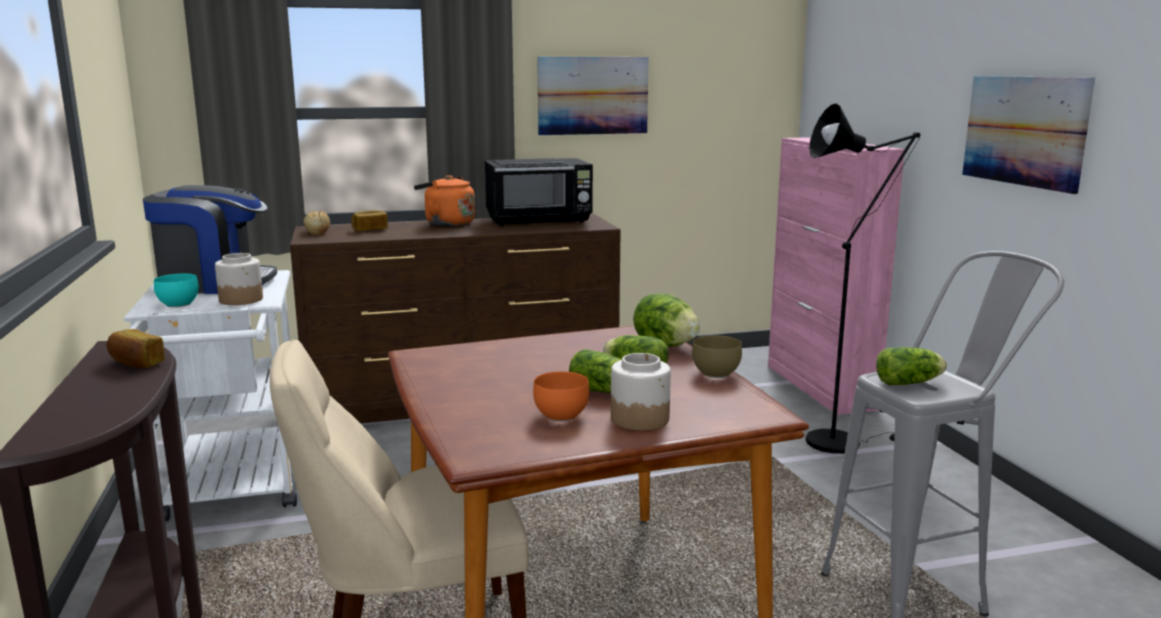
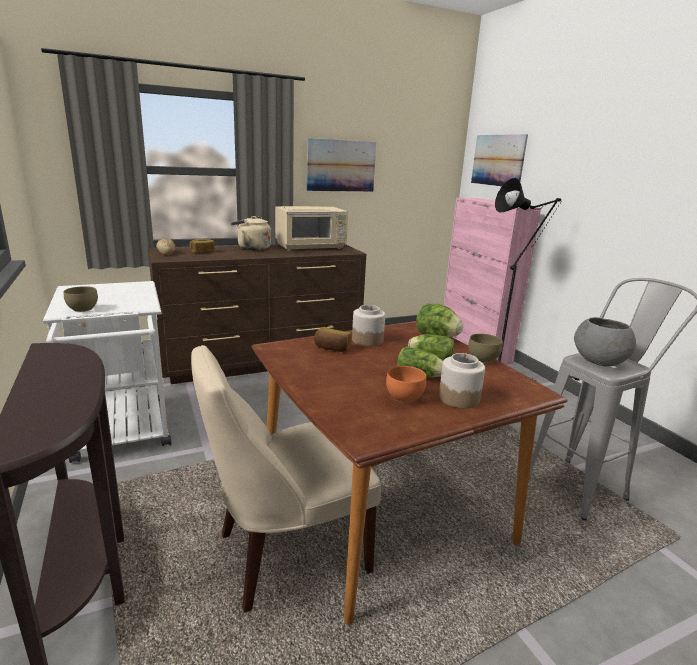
camera: 10 degrees left, 5 degrees up
(135, 363) = (71, 364): bread -> bread (332, 348)
(177, 304) = (81, 309): turquoise bowl -> brown bowl
(214, 283) = (103, 291): coffee machine -> none
(241, 300) = (130, 305): jar -> jar (367, 340)
(447, 223) = (252, 248): orange kettle -> beige kettle
(540, 221) = (311, 247): black microwave -> beige microwave
(910, 383) = (598, 362): lettuce -> grey bowl
(1024, 131) = (630, 200): picture -> picture (498, 160)

